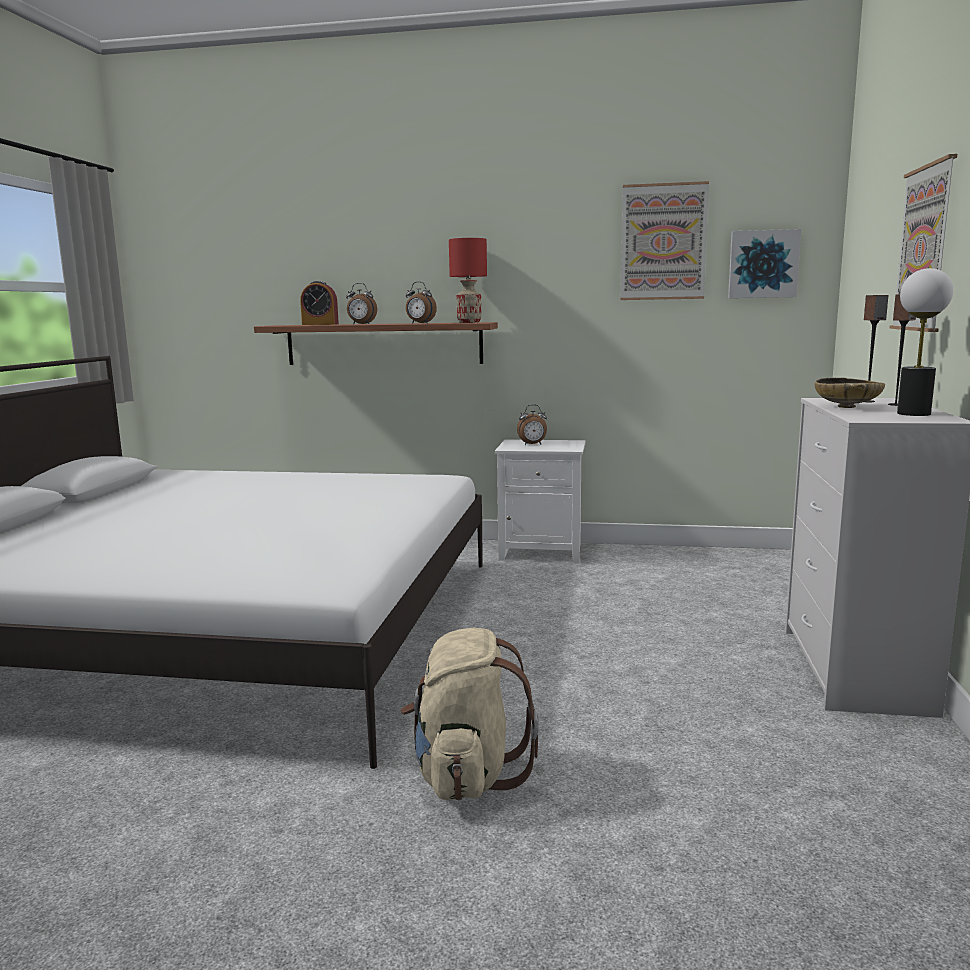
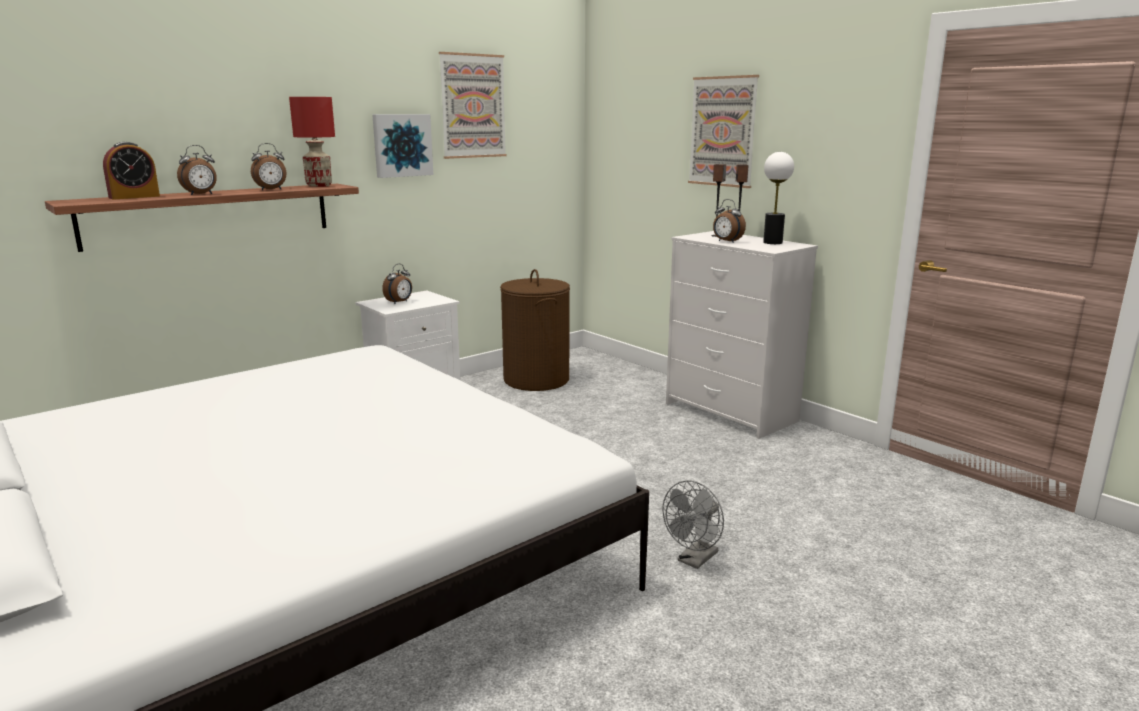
camera: 50 degrees left, 5 degrees up
(466, 774) = (694, 560): beige backpack -> grey fan
(688, 566) = (536, 380): none -> brown laundry basket
(763, 264) = (540, 127): picture -> picture (402, 145)
(847, 407) = (726, 241): beige bowl -> alarm clock

